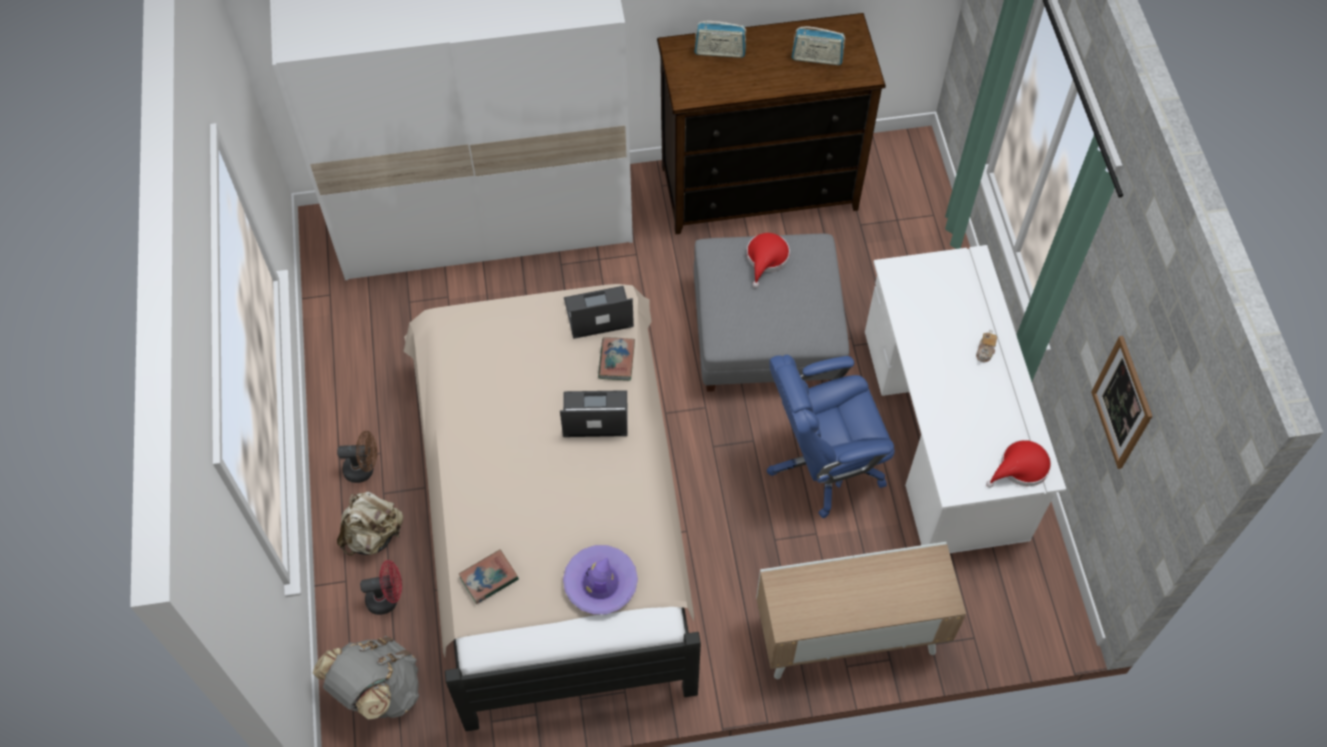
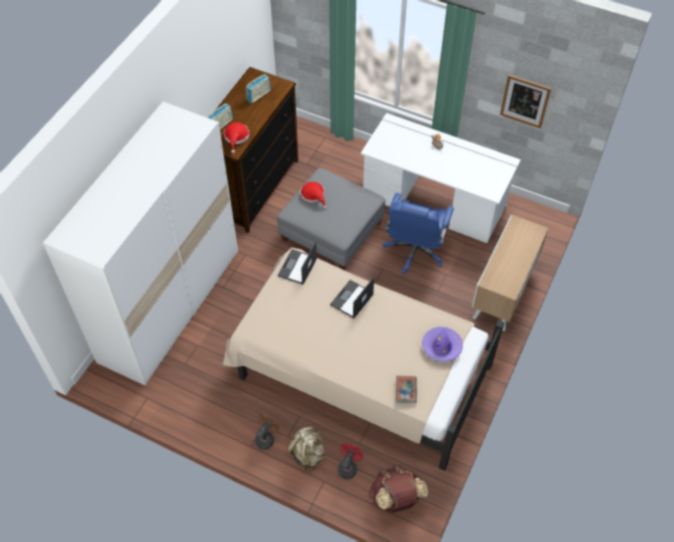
camera: 55 degrees left, 5 degrees down
(378, 691) = (395, 499): grey backpack -> brown backpack
(616, 360) = (329, 275): book -> none
(1021, 468) = (500, 167): red hat -> red hat (236, 137)

